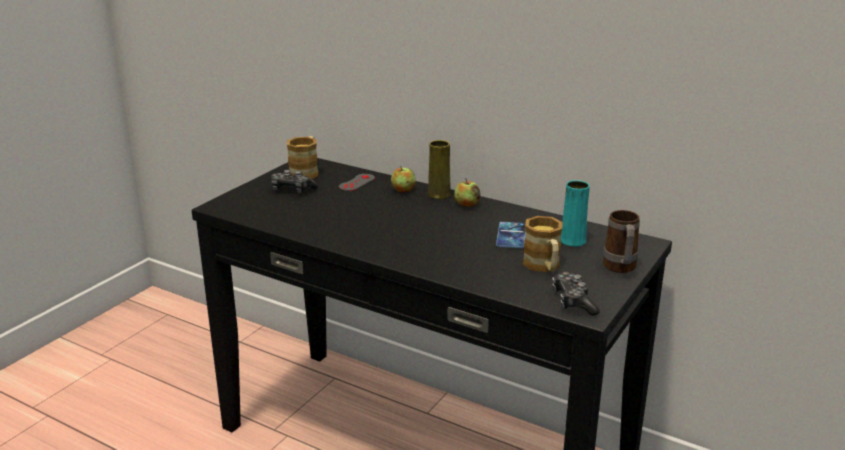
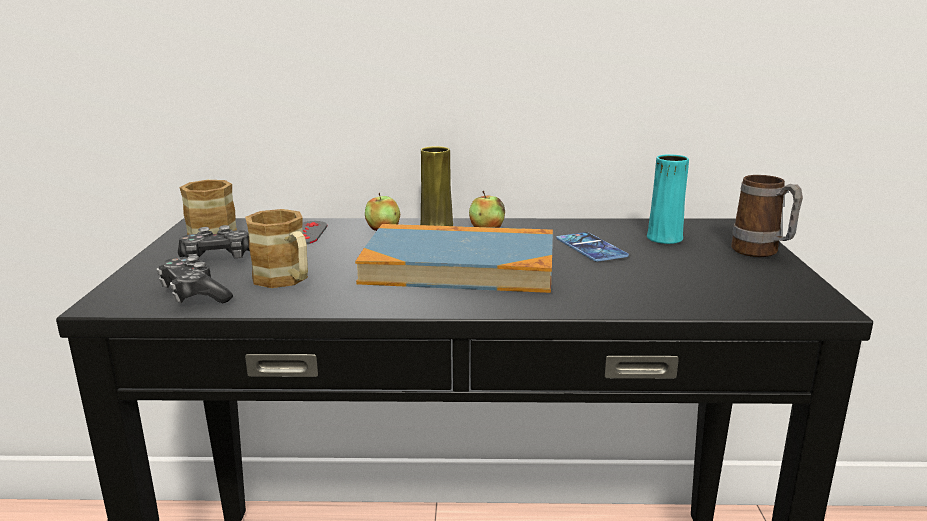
camera: 30 degrees left, 5 degrees down
(412, 228) = (459, 266): none -> book
(544, 267) = (684, 270): mug -> mug (286, 280)
(573, 301) = (784, 297): game controller -> game controller (194, 294)

